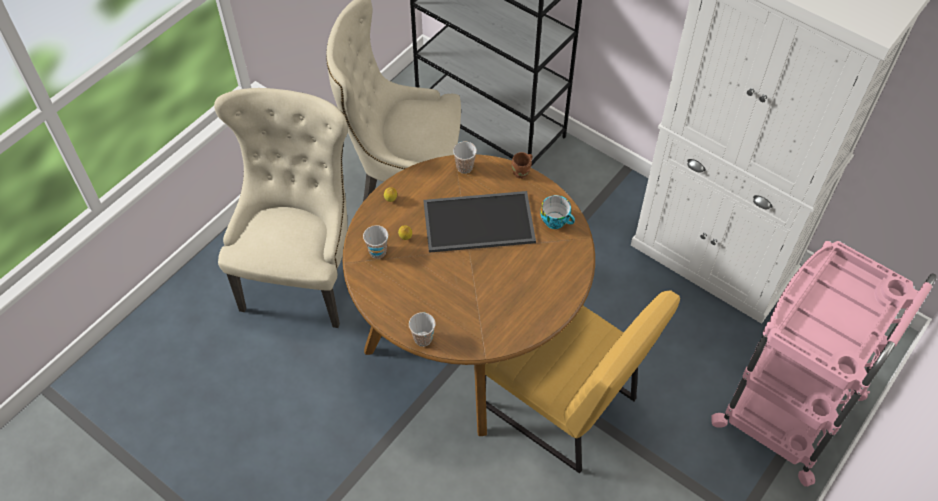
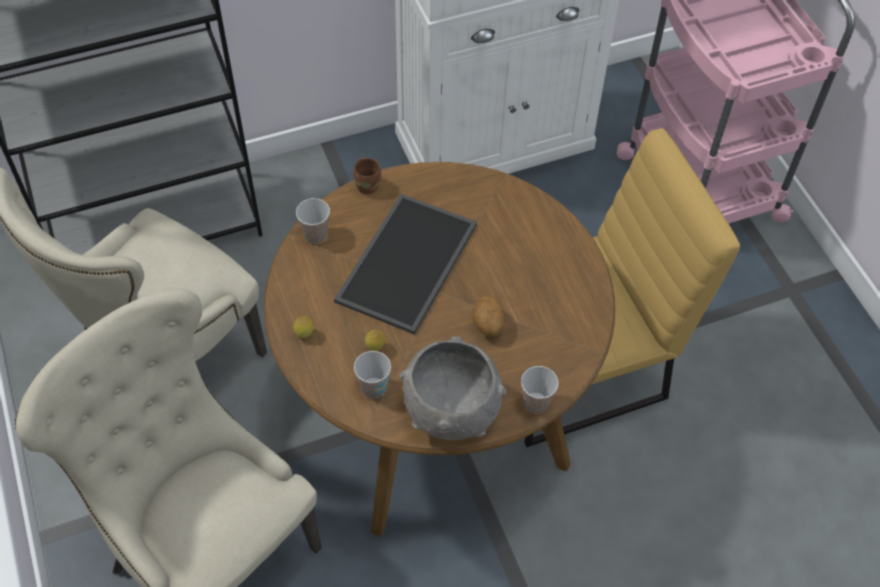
camera: 60 degrees left, 0 degrees up
(387, 298) = (451, 411): none -> grey bowl
(462, 286) = (487, 325): none -> potato
(556, 221) = (460, 190): cup -> none

